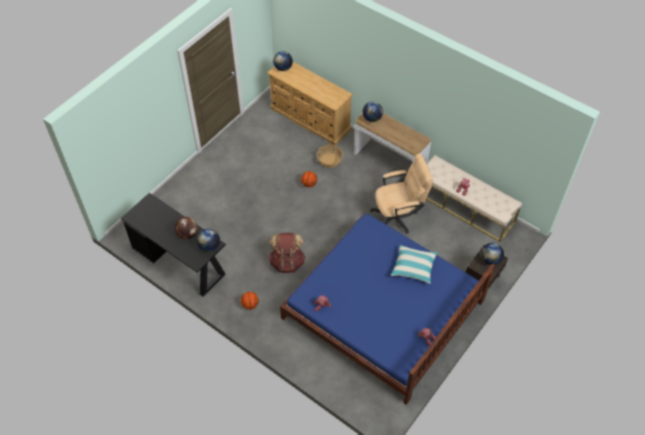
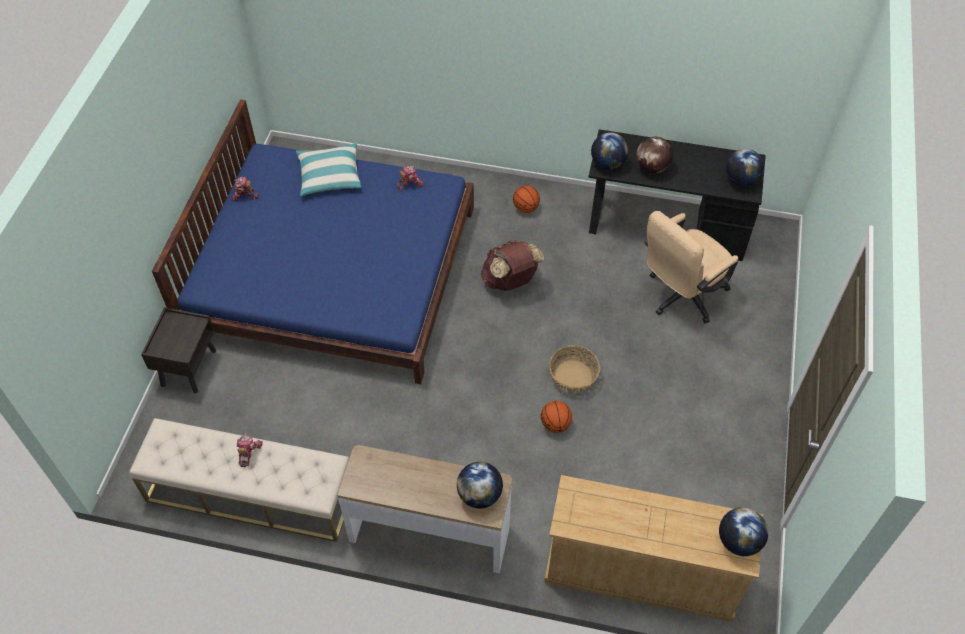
camera: 155 degrees right, 0 degrees up
(329, 160) = (547, 490): basket -> basket (573, 376)
(398, 216) = (367, 425): beige office chair -> beige office chair (680, 297)
(413, 267) = (295, 281): pillow -> pillow (330, 176)
(490, 260) = (171, 343): globe -> globe (740, 180)

